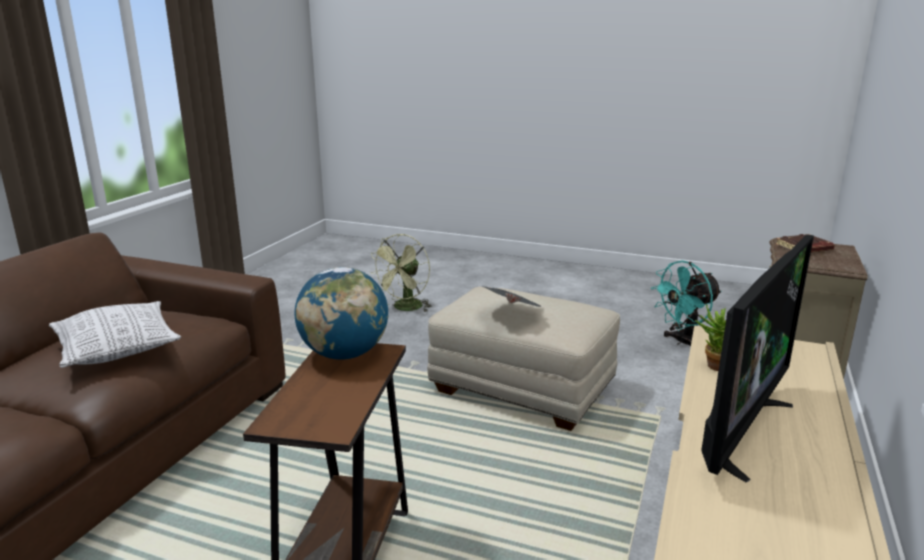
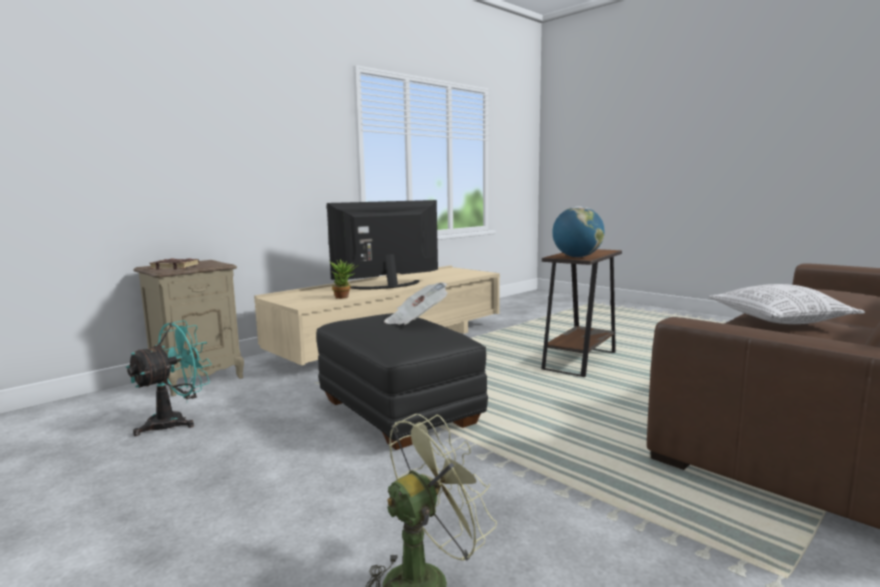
camera: 155 degrees left, 10 degrees down
(522, 390) = (398, 411): beige ottoman -> black ottoman
(683, 342) = (175, 421): turquoise fan -> turquoise fan turned 45 degrees counterclockwise

